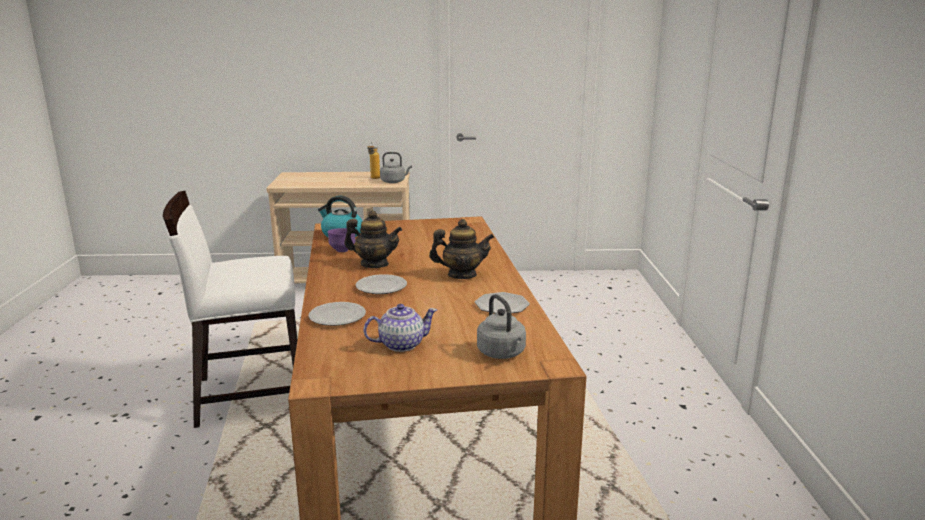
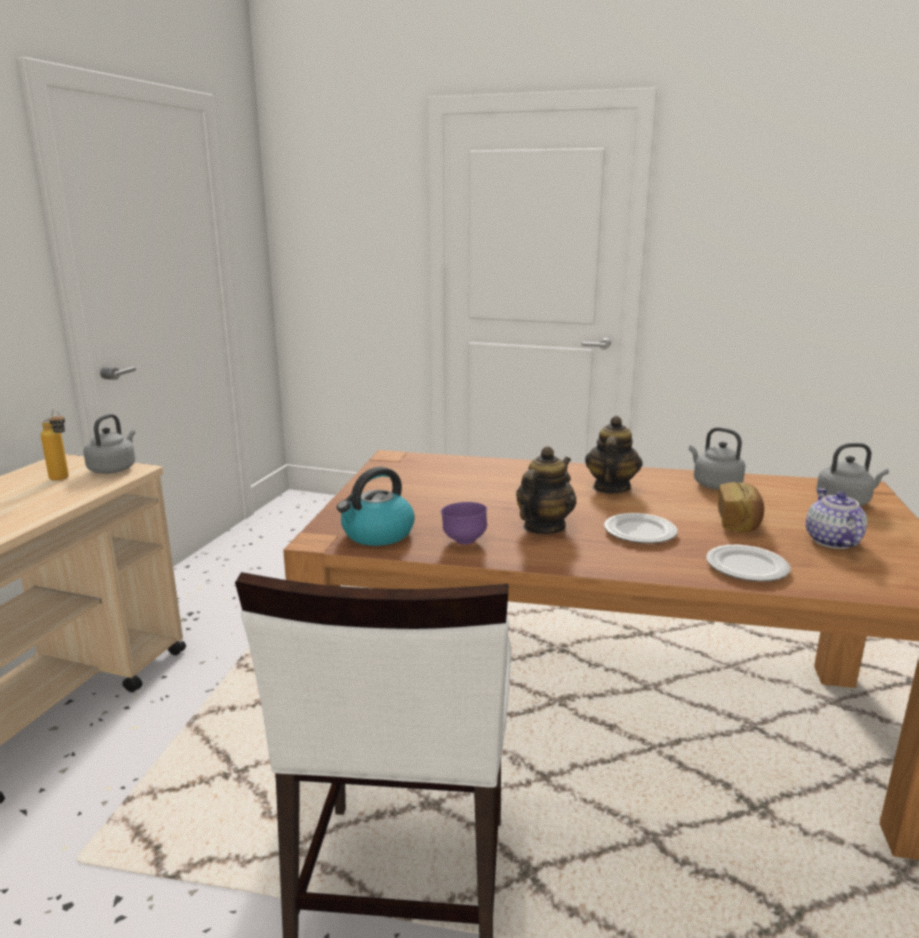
camera: 70 degrees left, 0 degrees up
(419, 314) = (739, 523): none -> bread
(501, 305) = (714, 485): plate -> grey kettle

